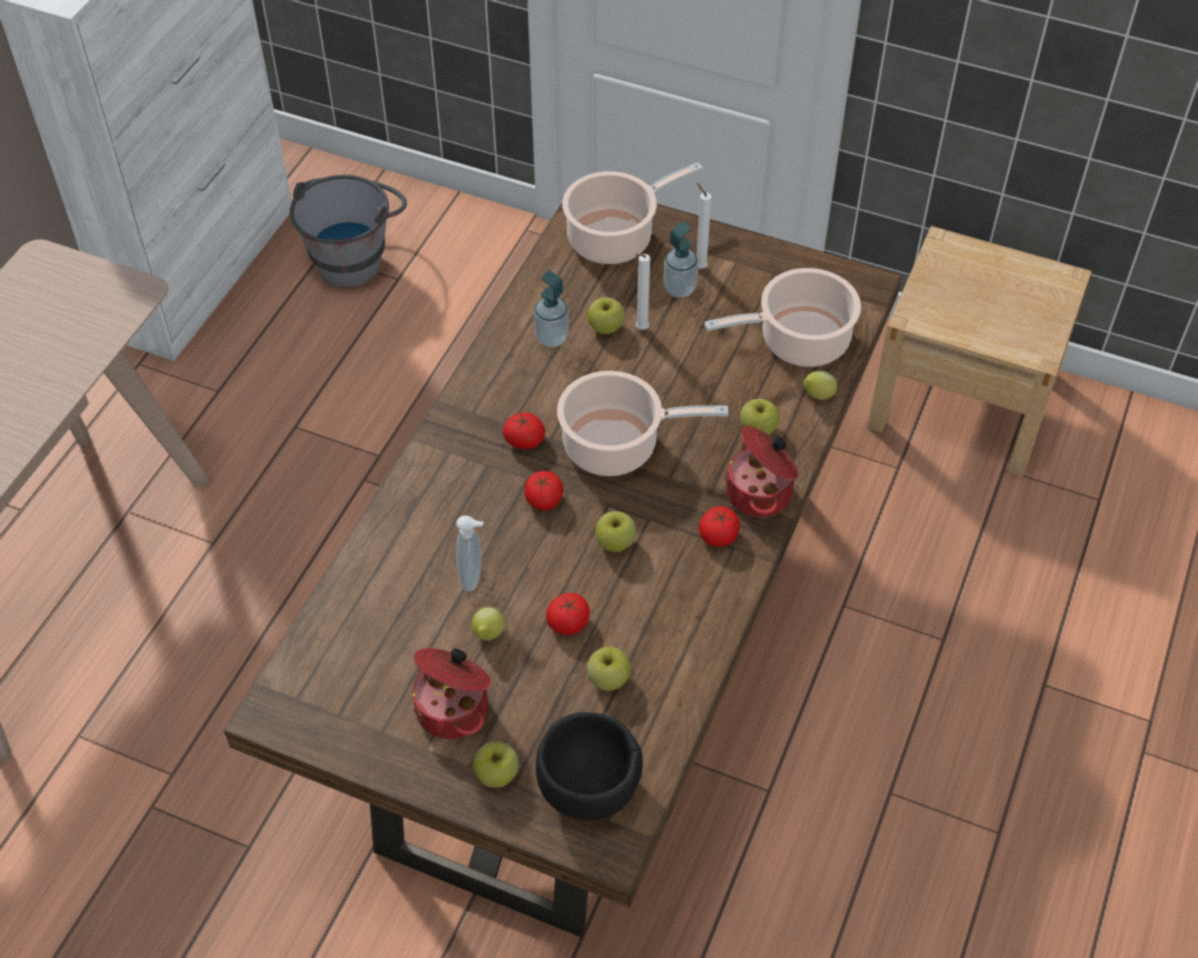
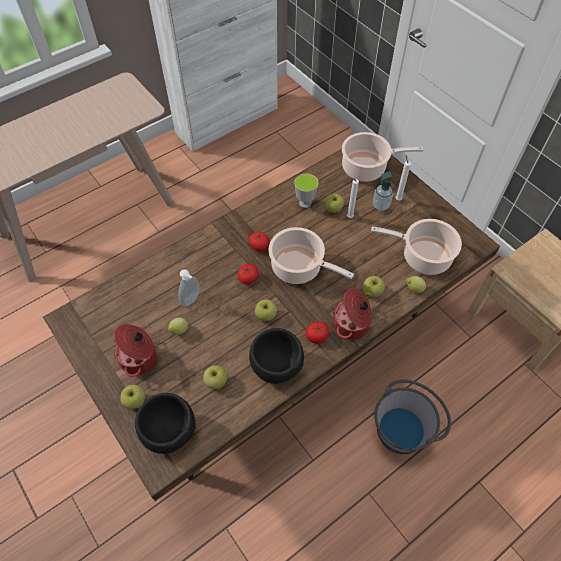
camera: 30 degrees right, 5 degrees up
(355, 256) = (289, 137): grey bucket -> grey bucket (404, 429)
(551, 337) = (305, 203): soap dispenser -> cup
(568, 622) = (217, 343): tomato -> none
(687, 610) = (276, 366): none -> black bowl

